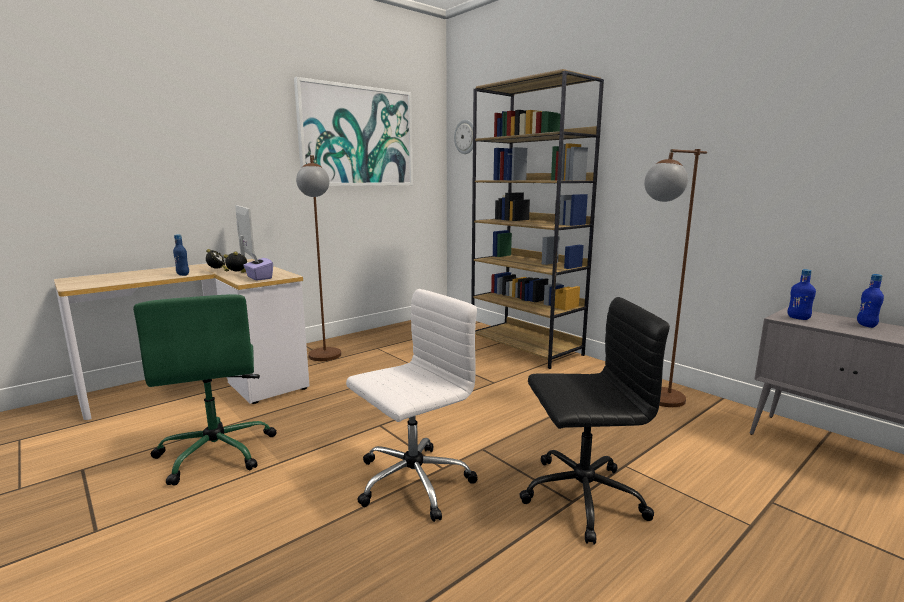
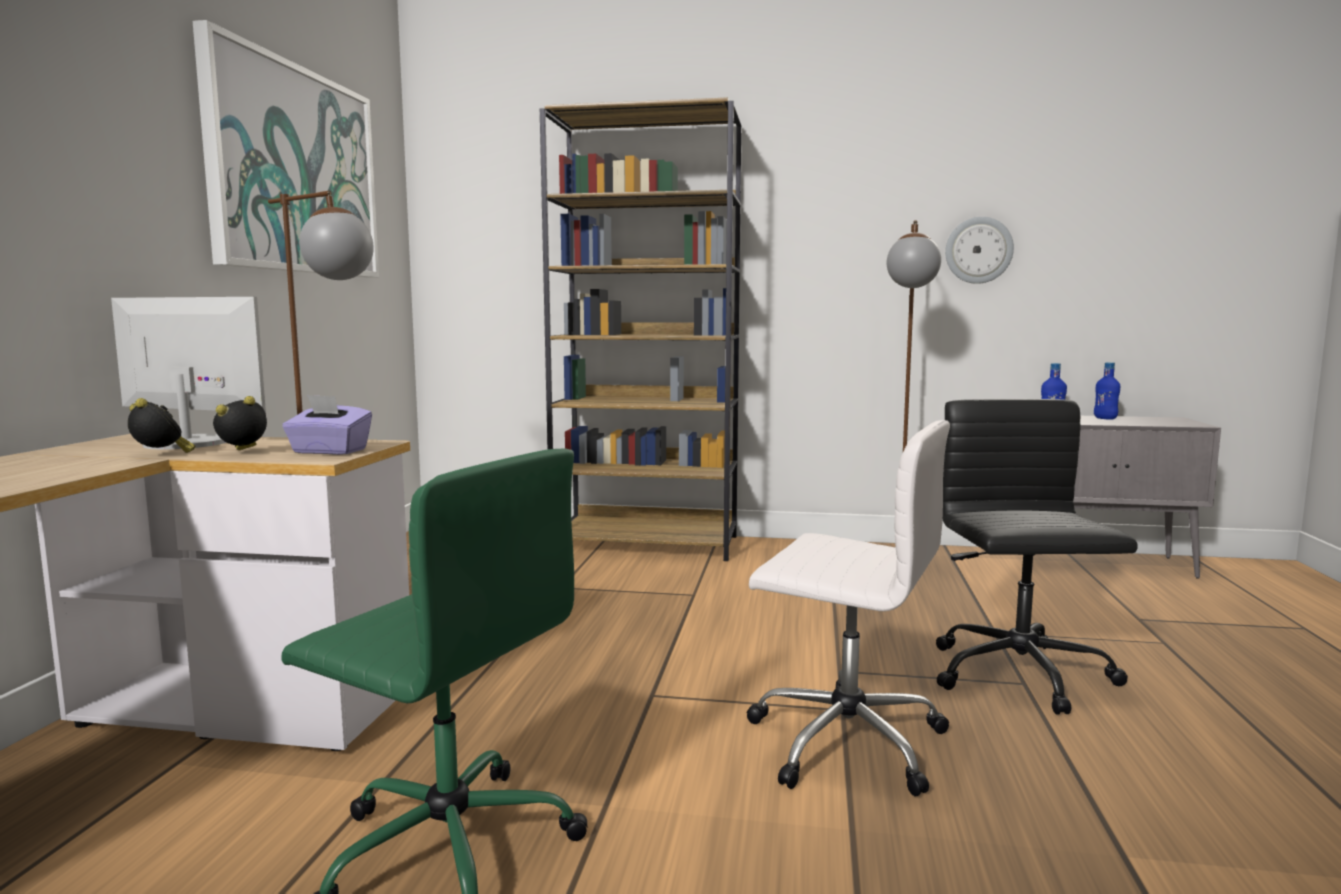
camera: 40 degrees left, 5 degrees down
(183, 274) = (87, 469): blue bottle -> none
(411, 482) = (843, 740): white office chair -> white office chair turned 105 degrees clockwise
(466, 137) = (460, 194): wall clock -> wall clock (978, 250)
(580, 496) = (1020, 676): black office chair -> black office chair turned 45 degrees counterclockwise

